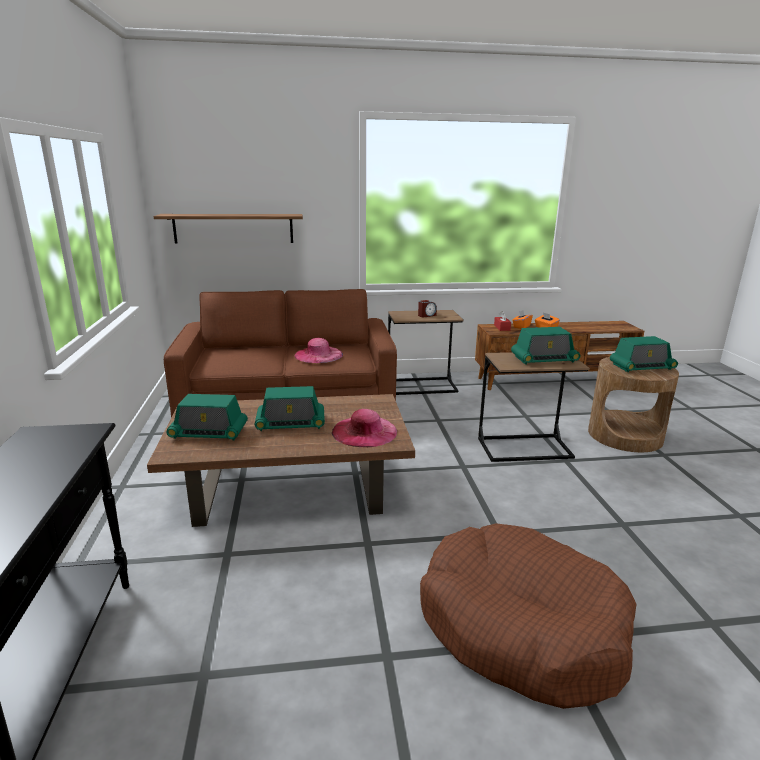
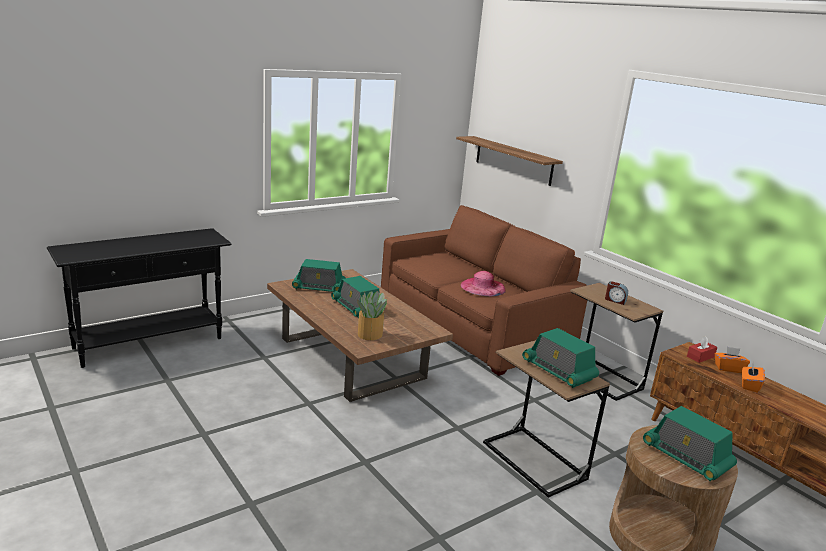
camera: 60 degrees right, 0 degrees up
(209, 432) = (319, 287): radio -> radio turned 60 degrees counterclockwise
(364, 431) = (369, 334): pink hat -> potted plant
(520, 627) = (255, 485): brown dog bed -> none

